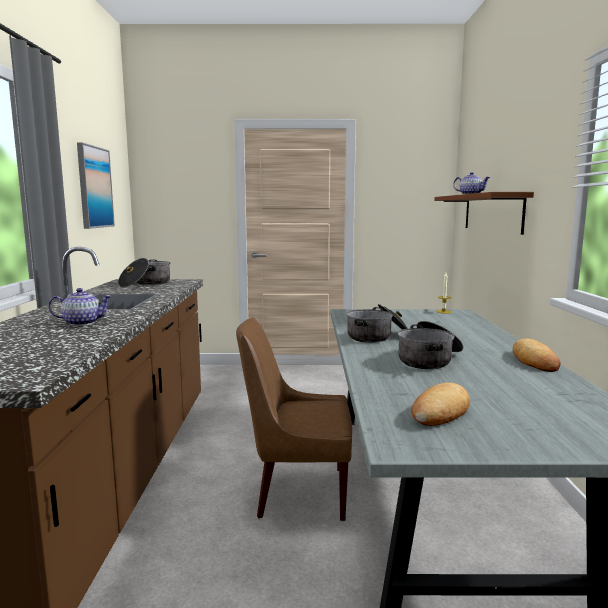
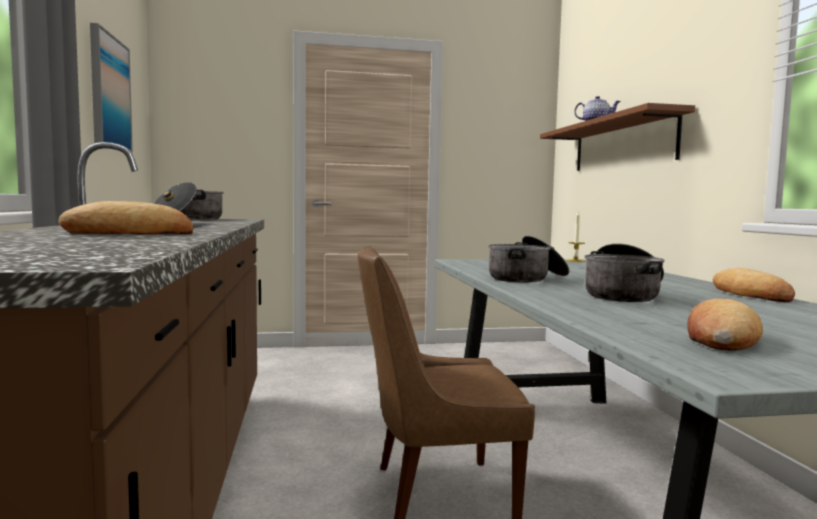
camera: 10 degrees left, 5 degrees down
(82, 323) = (130, 234): teapot -> bread

